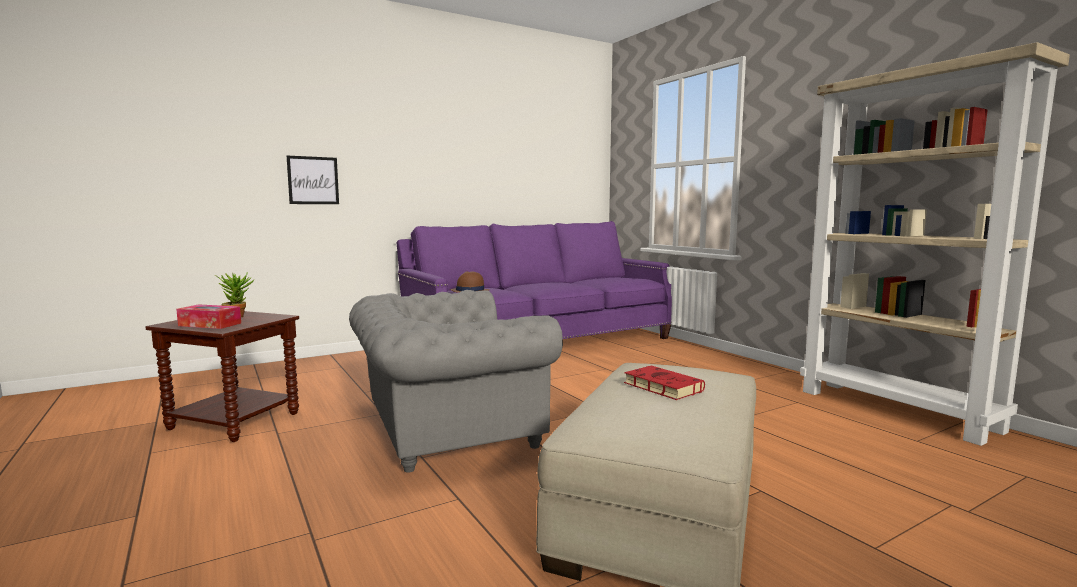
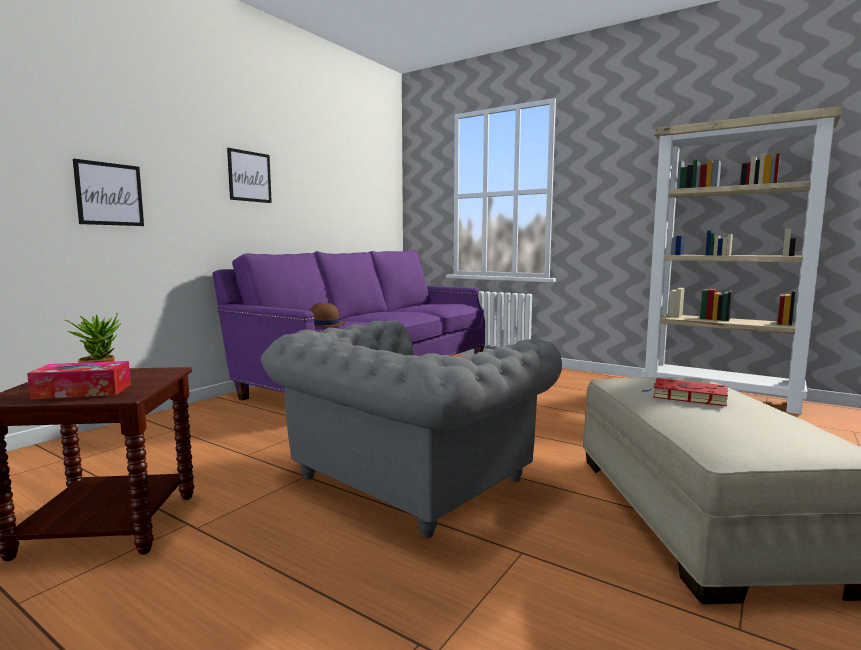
camera: 25 degrees left, 0 degrees up
(435, 158) = (249, 176): none -> picture

